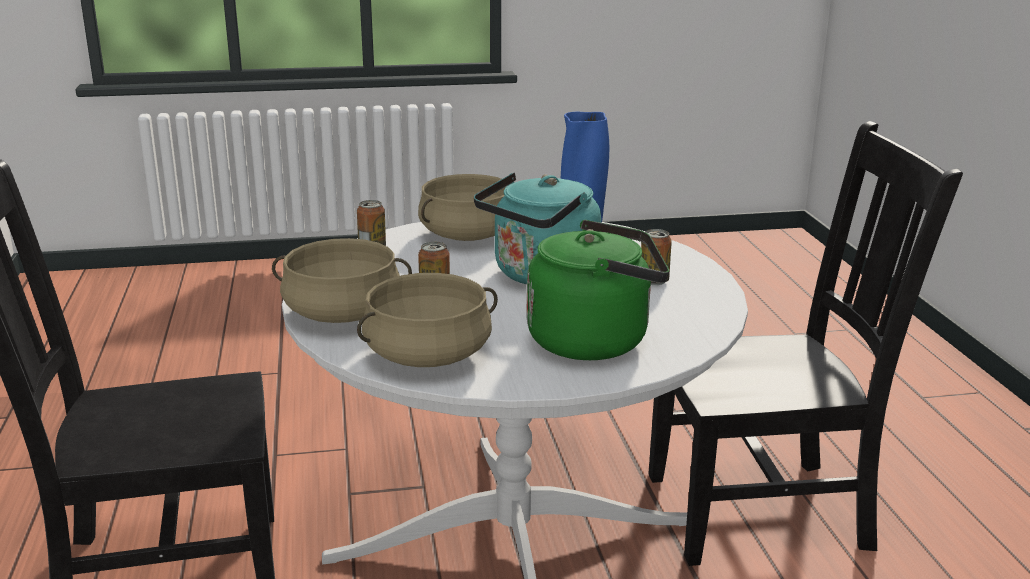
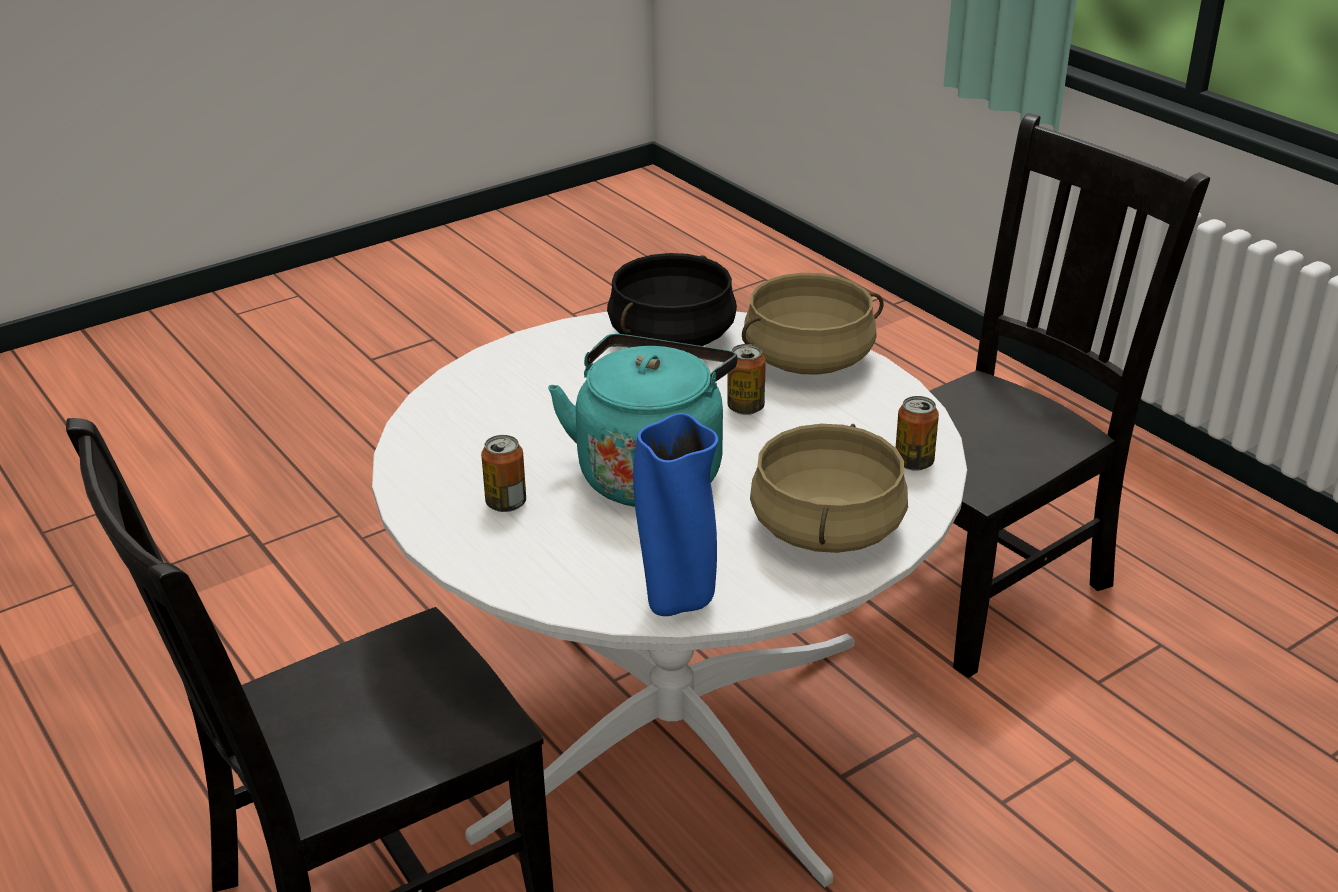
camera: 155 degrees right, 10 degrees up
(428, 356) = (671, 337): beige cooking pot -> black cooking pot
(595, 341) = (526, 393): green kettle -> none

